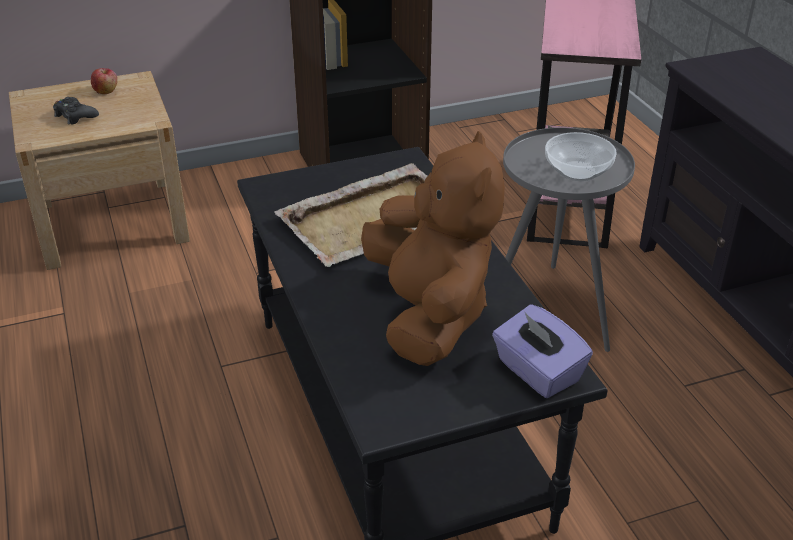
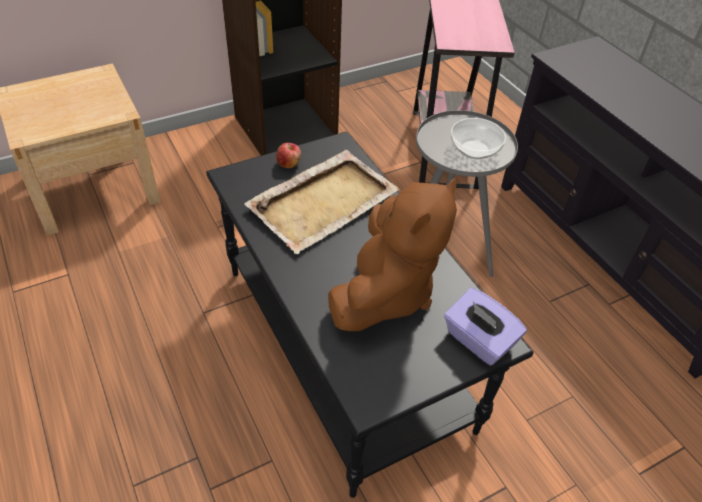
camera: 10 degrees left, 10 degrees up
(75, 116) = (56, 111): black game controller -> none
(106, 91) = (78, 84): apple -> apple (289, 163)
(429, 315) = (385, 293): brown plush toy -> brown plush toy turned 45 degrees clockwise

